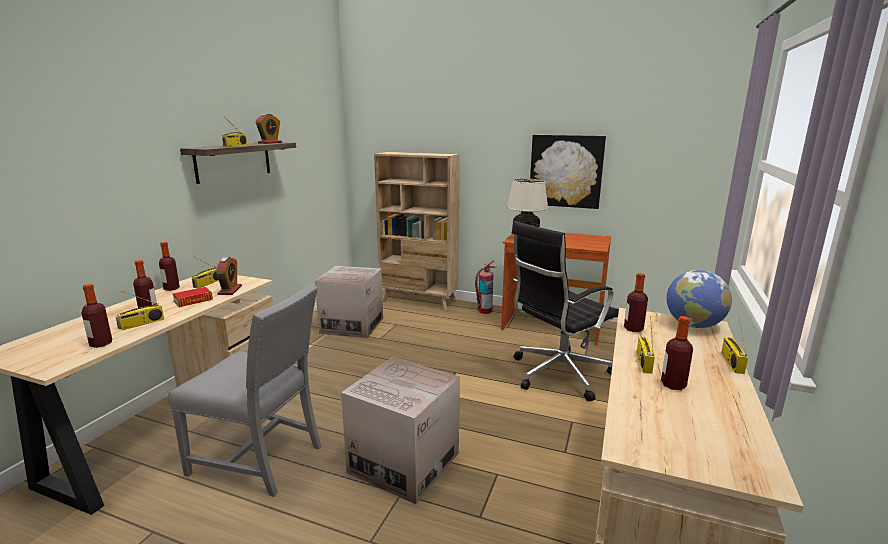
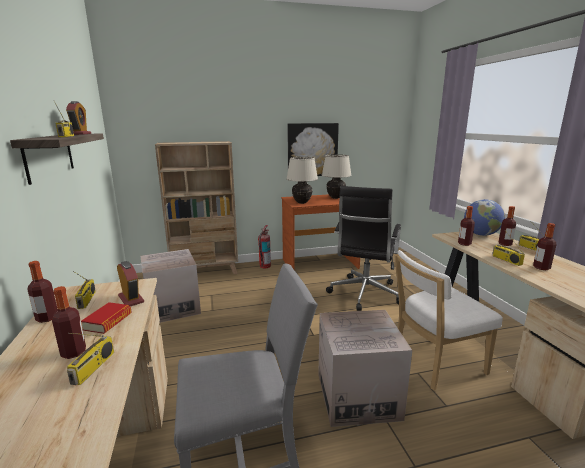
camera: 35 degrees left, 0 degrees up
(101, 344) = (84, 412): bottle -> bottle (505, 244)
(531, 475) = (434, 363): none -> white chair
(582, 239) = (335, 197): none -> beige table lamp

